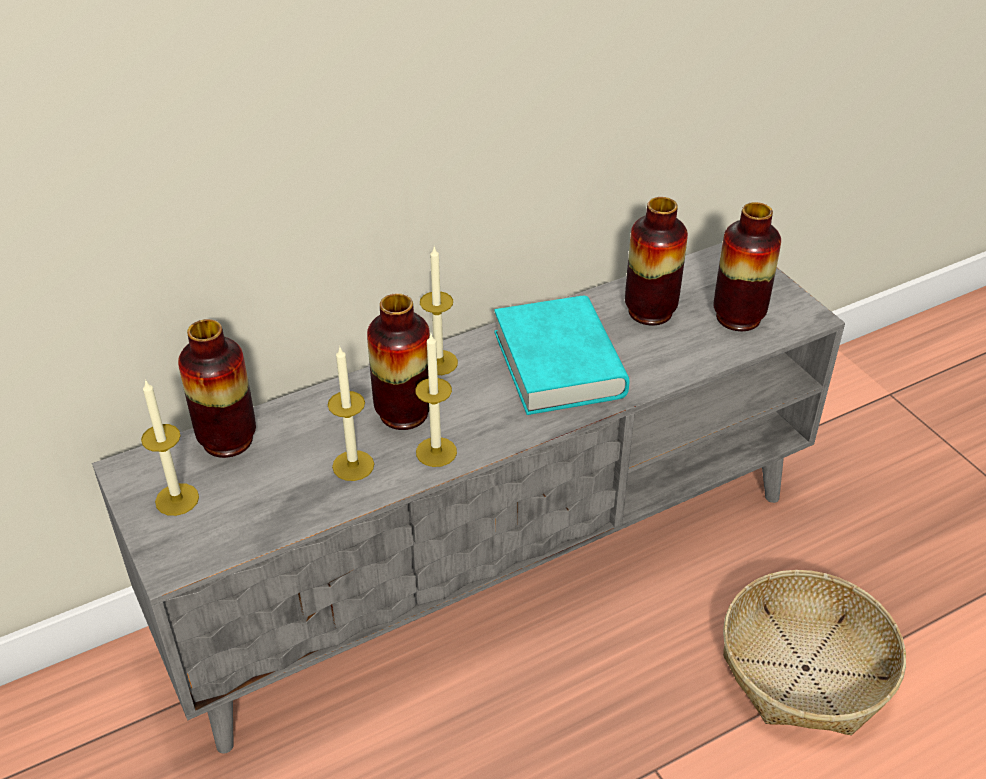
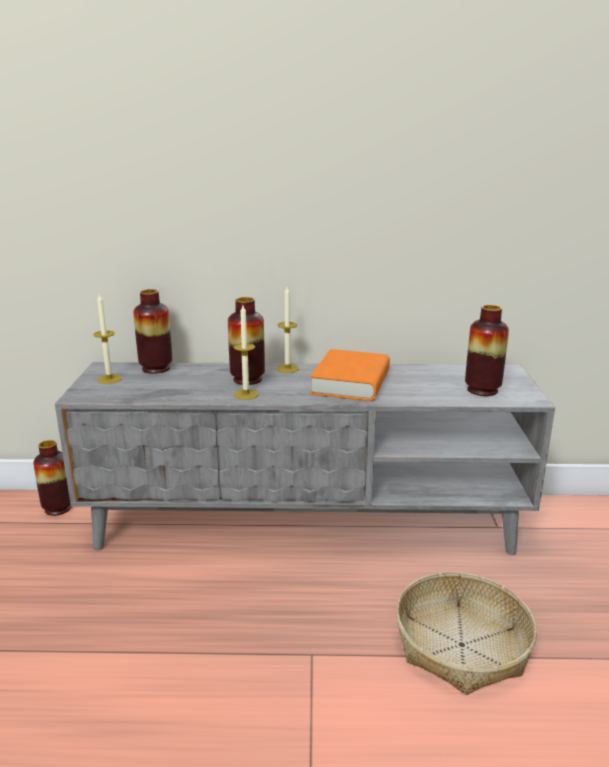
camera: 30 degrees right, 20 degrees down
(353, 465) = (200, 389): candle -> none
(559, 364) = (351, 382): turquoise book -> orange book
(650, 311) = (428, 377): vase -> vase (58, 508)

